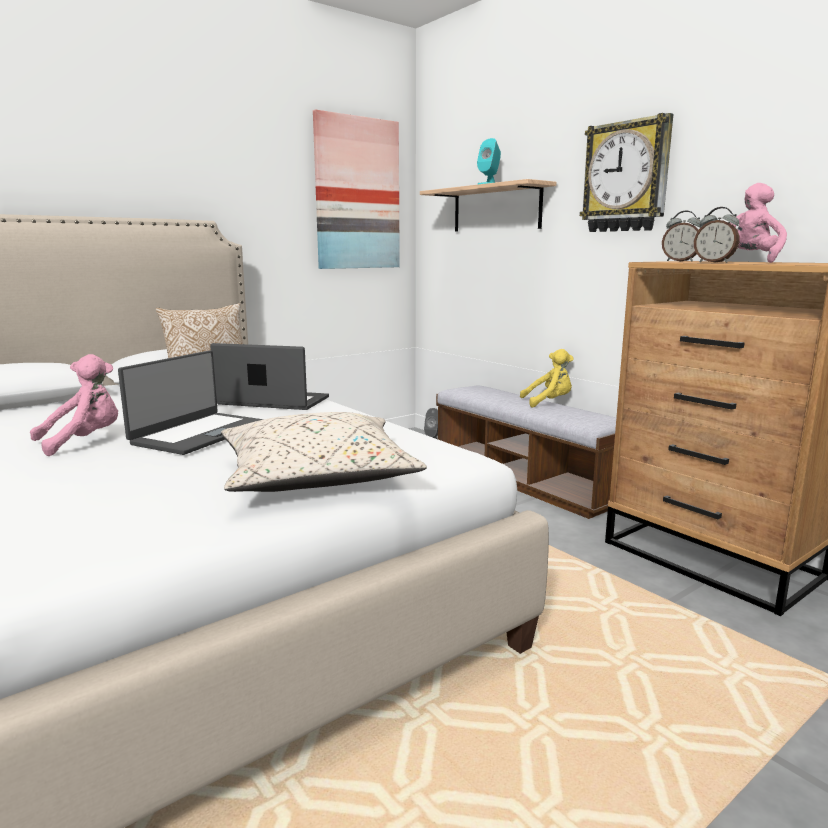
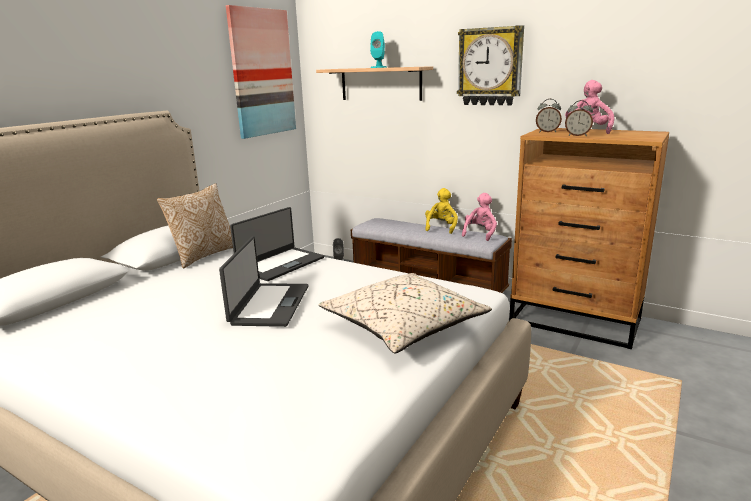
camera: 20 degrees left, 5 degrees up
(84, 442) = (185, 329): pink plush toy -> pink plush toy (480, 234)
(272, 401) = (280, 264): laptop -> laptop turned 135 degrees clockwise
(549, 402) = (441, 228): yellow plush toy -> yellow plush toy turned 45 degrees counterclockwise

